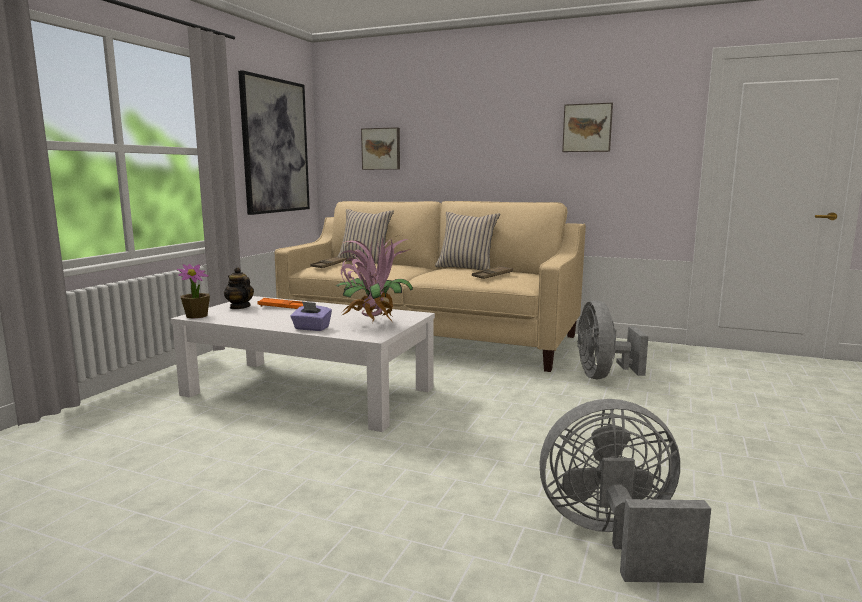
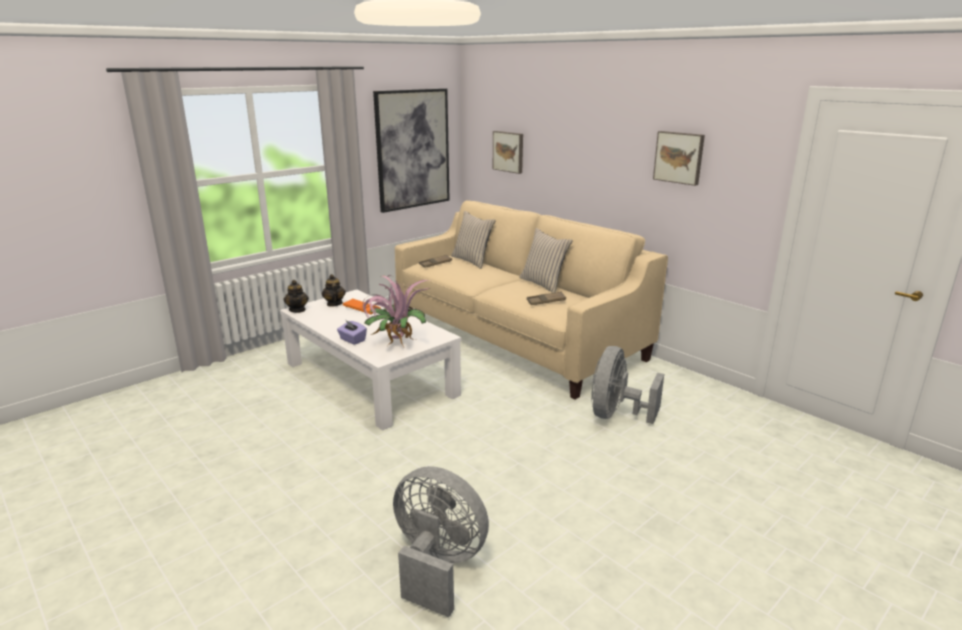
camera: 25 degrees right, 10 degrees up
(197, 316) = (297, 310): potted plant -> teapot

